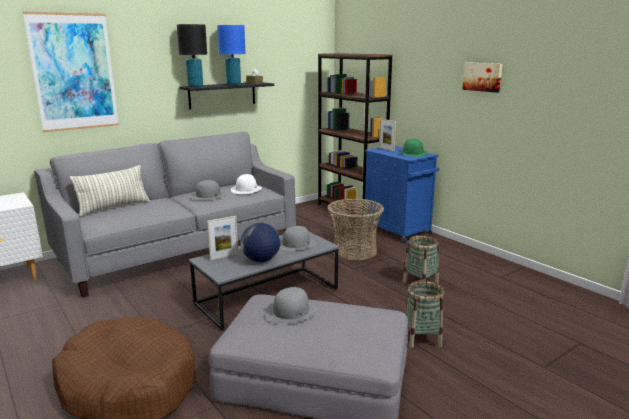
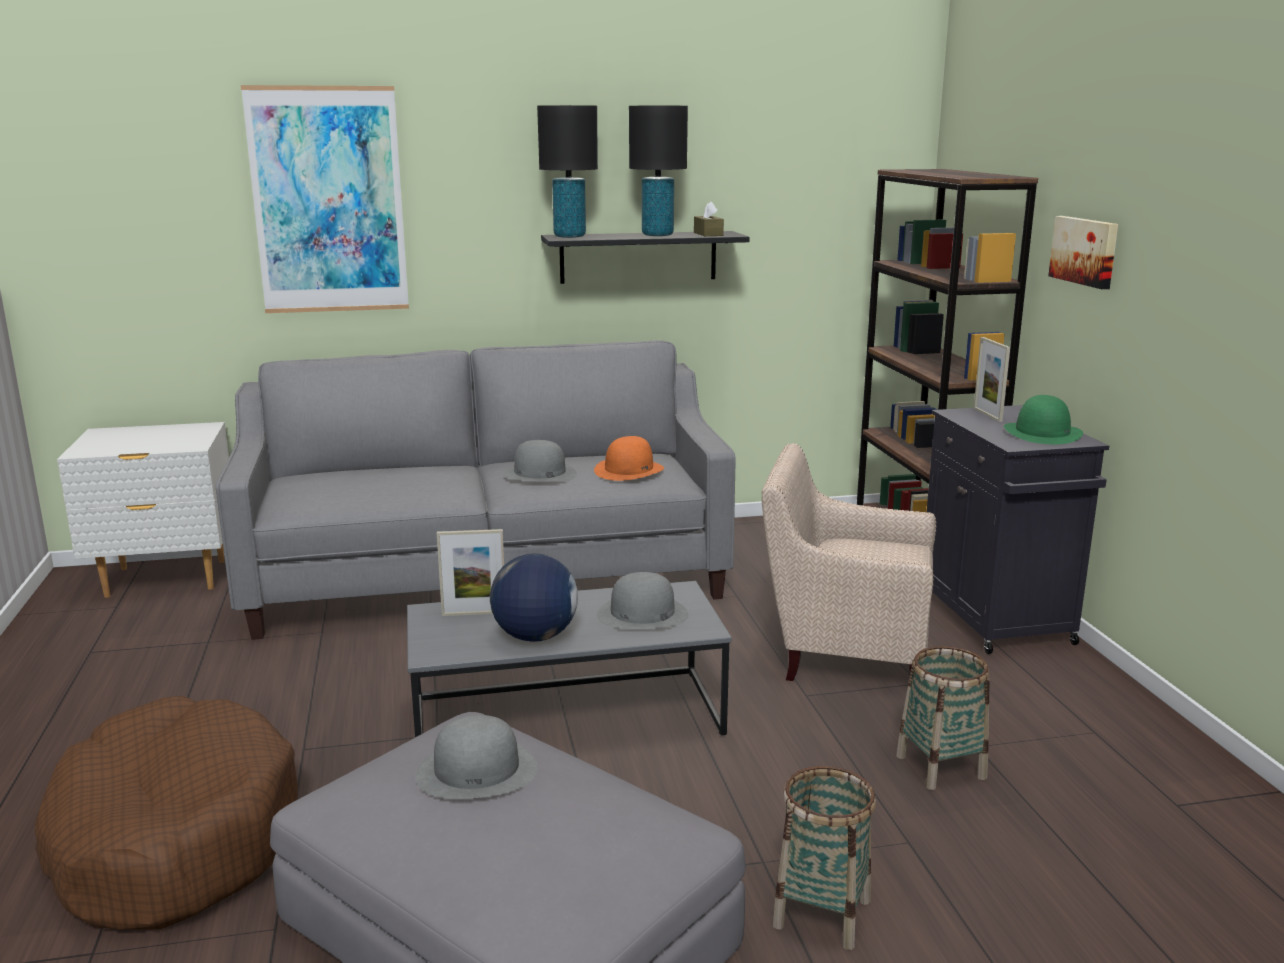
camera: 25 degrees right, 0 degrees up
(114, 207) = (353, 473): pillow -> none
(233, 84) = (658, 235): blue table lamp -> black table lamp
(246, 189) = (629, 470): white hat -> orange hat
(354, 251) = (843, 651): basket -> beige armchair
(398, 230) = (996, 619): blue cabinet -> black cabinet
(482, 77) = (1224, 250): picture -> picture (1085, 251)

